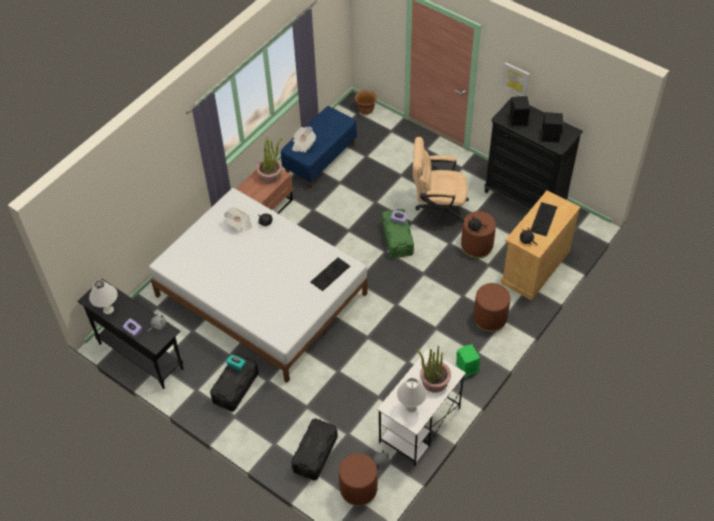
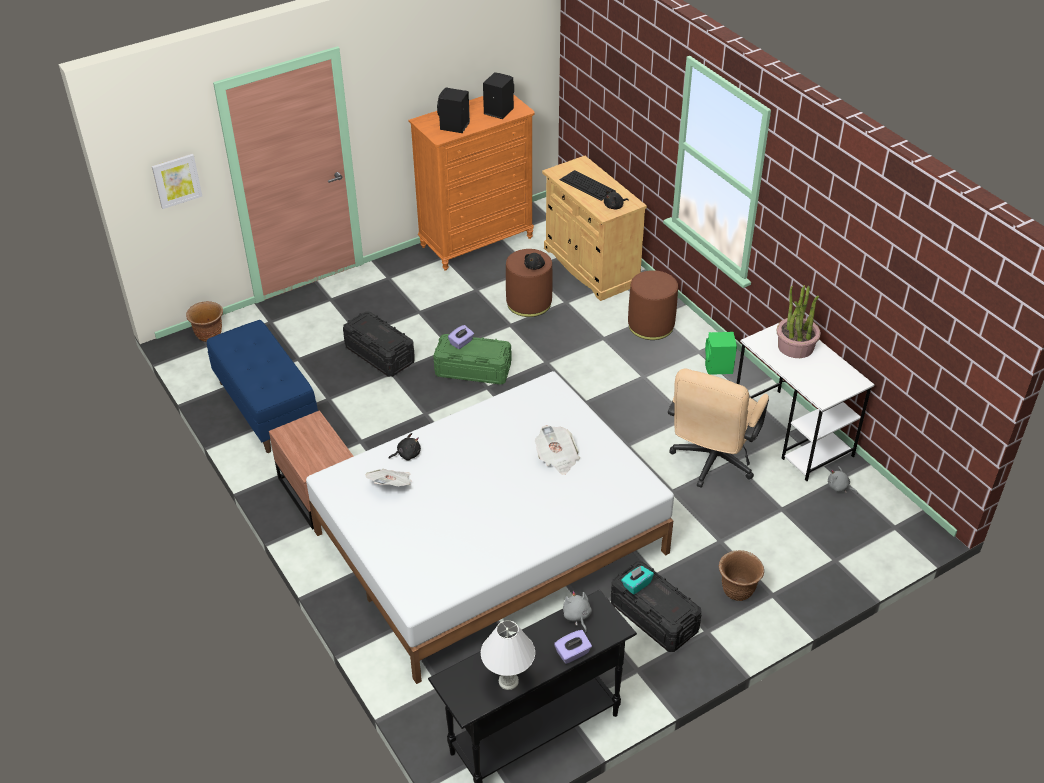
camera: 70 degrees left, 10 degrees down
(270, 175) = (304, 433): potted plant -> none
(271, 424) = (737, 590): none -> brown planter
(303, 144) = (265, 384): newspaper -> newspaper (557, 458)
(315, 454) = (805, 552): black storage box -> black storage box (380, 354)
(330, 273) = (550, 408): keyboard -> none
(358, 489) = (874, 521): brown ottoman -> none
(411, 407) = (829, 378): white table lamp -> none
(437, 210) = (446, 319): beige office chair -> beige office chair (711, 462)
(516, 79) = (405, 90): picture -> picture (176, 180)
(525, 198) = (477, 241): black dresser -> orange dresser

